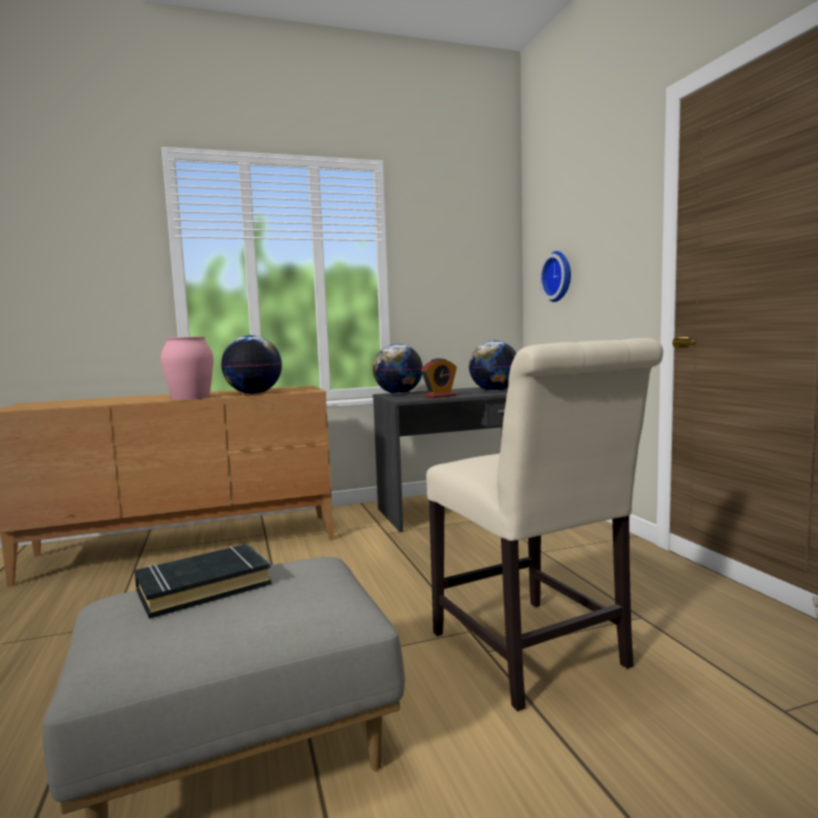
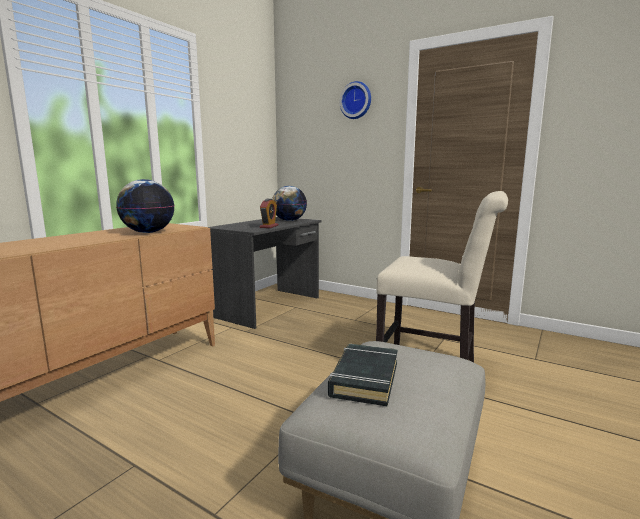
camera: 40 degrees left, 5 degrees up
(190, 398) = (96, 240): pink vase -> none
(398, 393) = (226, 226): globe -> none
(559, 276) = (316, 143): wall clock -> wall clock (356, 100)

